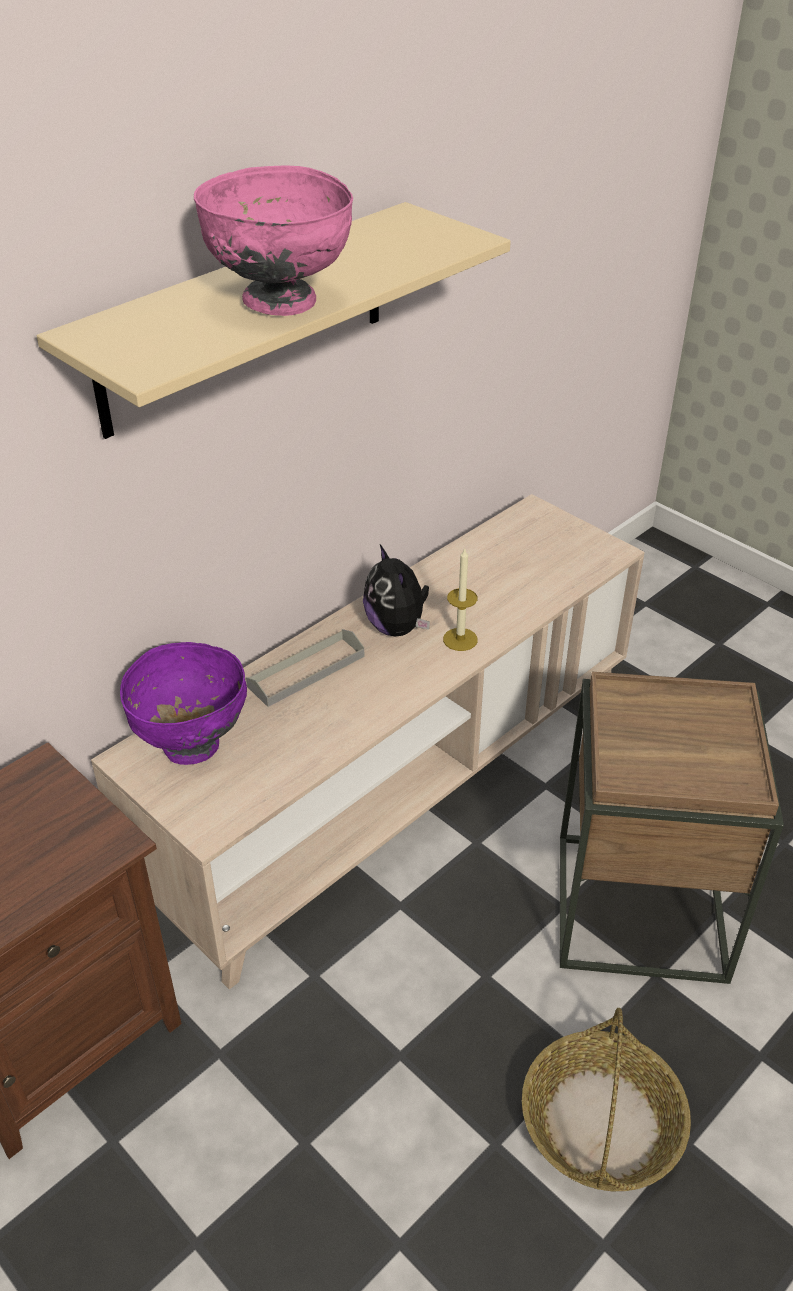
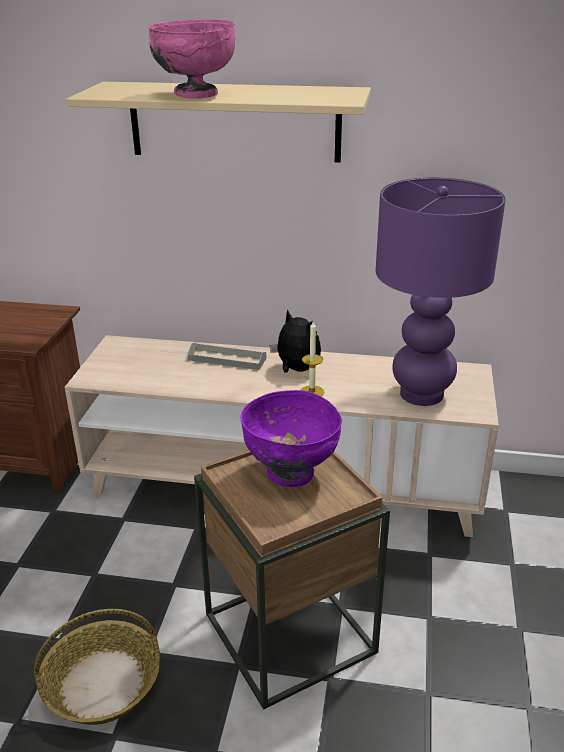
camera: 55 degrees right, 10 degrees down
(192, 745) = (139, 353): purple bowl -> purple bowl (290, 474)
(397, 627) = (296, 370): plush toy -> plush toy turned 105 degrees clockwise
(544, 566) = (422, 394): none -> purple table lamp

